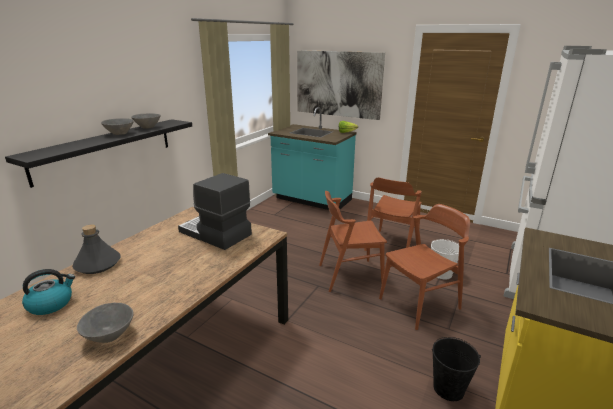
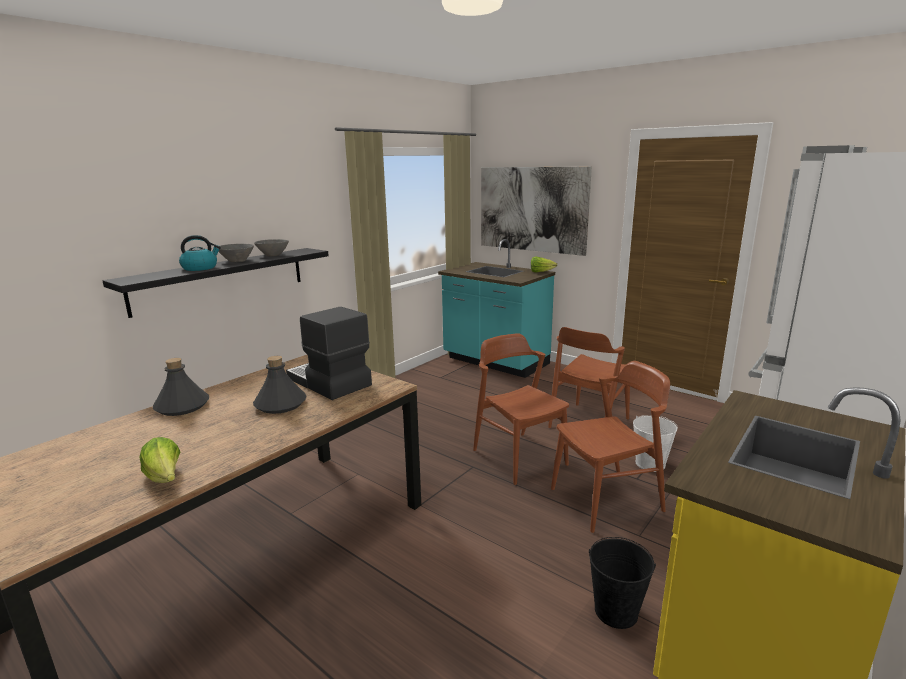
camera: 10 degrees right, 5 degrees down
(51, 304) = (117, 442): kettle -> kettle (200, 268)
(110, 335) = (165, 478): grey bowl -> lettuce
(183, 257) = (281, 404): none -> grey bottle
(349, 275) = (519, 457): brown chair -> brown chair turned 60 degrees clockwise

